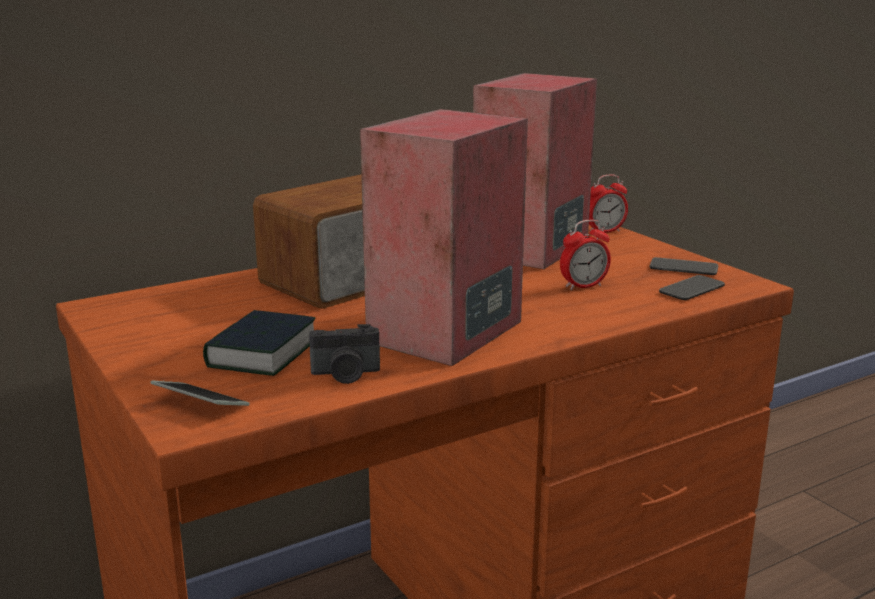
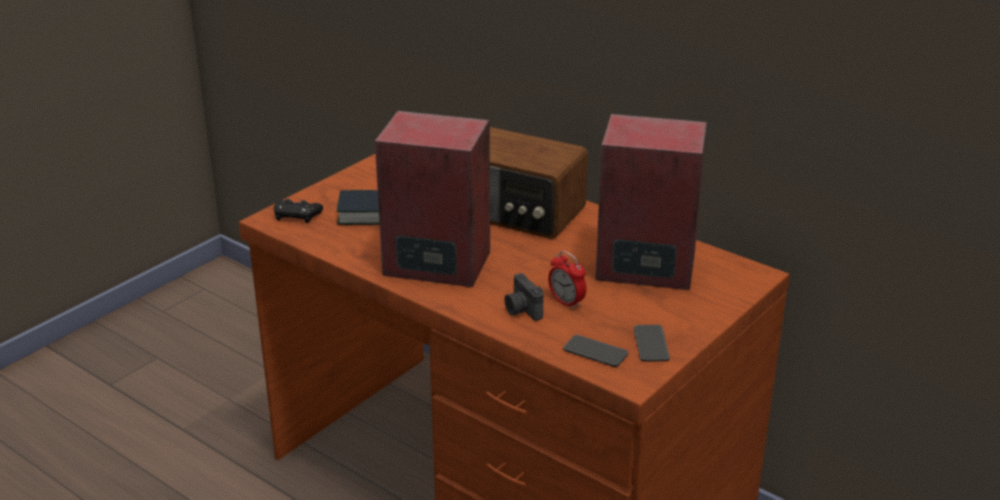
camera: 70 degrees right, 10 degrees up
(200, 403) = (297, 215): phone -> black game controller
(345, 374) = (352, 245): camera -> camera (521, 310)
(605, 231) = (730, 295): alarm clock -> none

